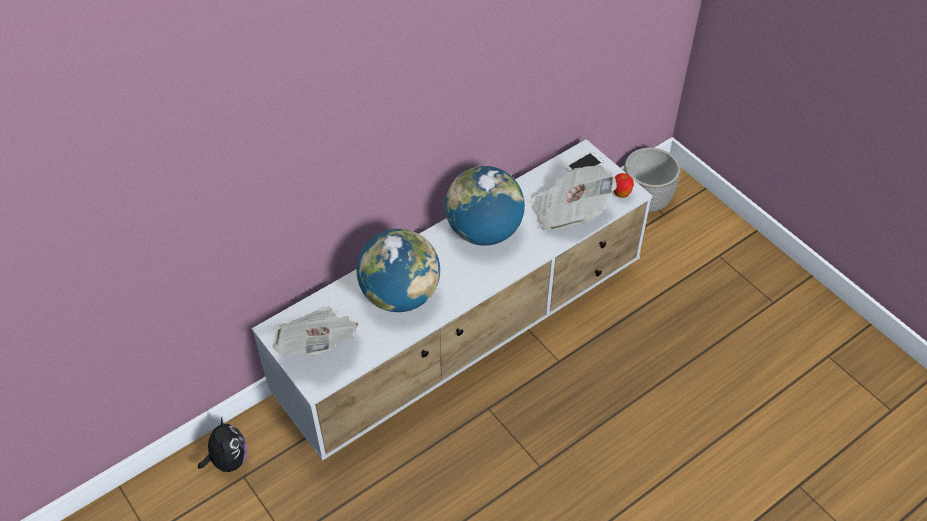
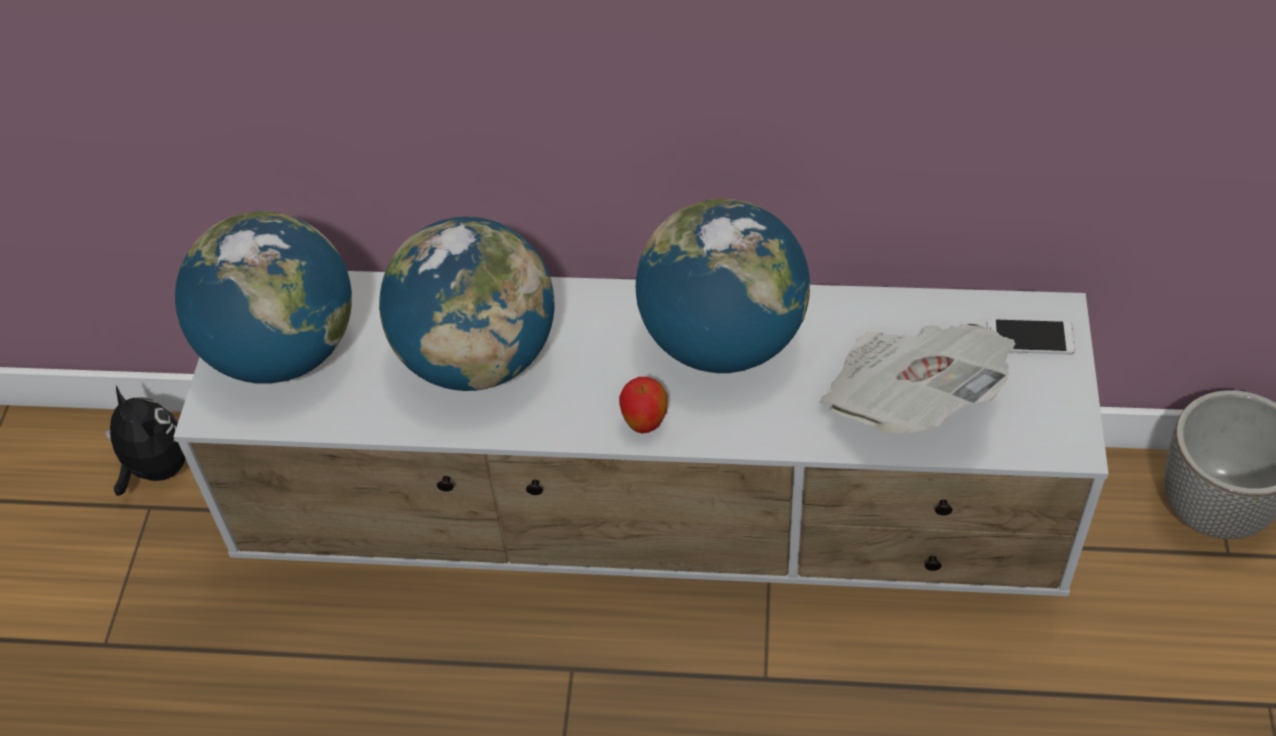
camera: 45 degrees right, 0 degrees up
(228, 460) = (156, 469): plush toy -> plush toy turned 75 degrees counterclockwise
(317, 344) = (283, 352): newspaper -> globe
(621, 194) = (1045, 433): apple -> apple (645, 424)

